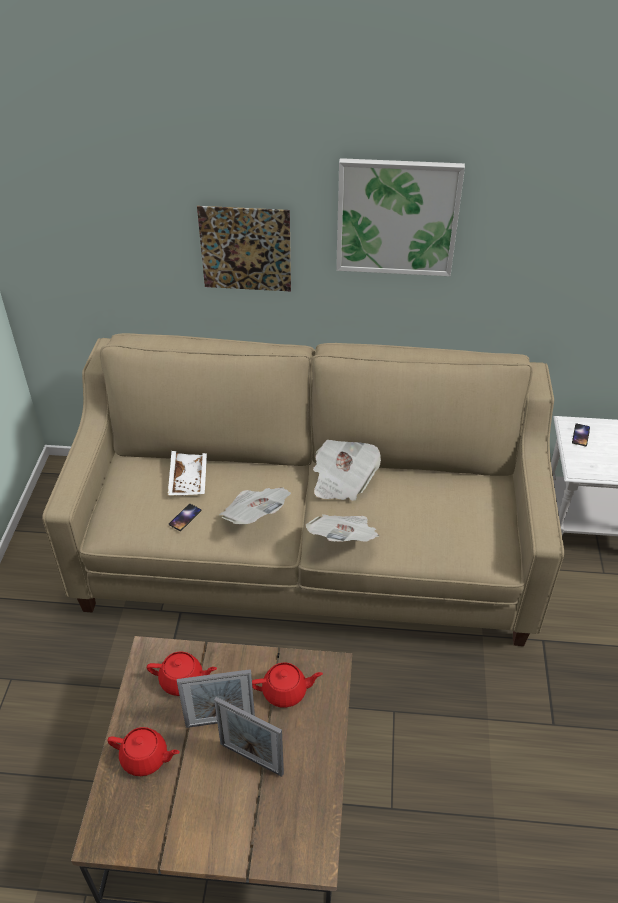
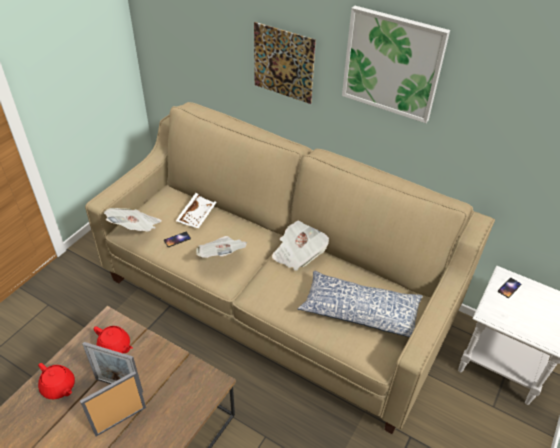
camera: 25 degrees right, 0 degrees up
(251, 759) = (120, 420): picture frame -> picture frame turned 90 degrees clockwise
(285, 691) = (173, 385): red teapot -> none
(343, 540) = (270, 295): newspaper -> newspaper (136, 229)
(451, 518) = (360, 311): none -> pillow

